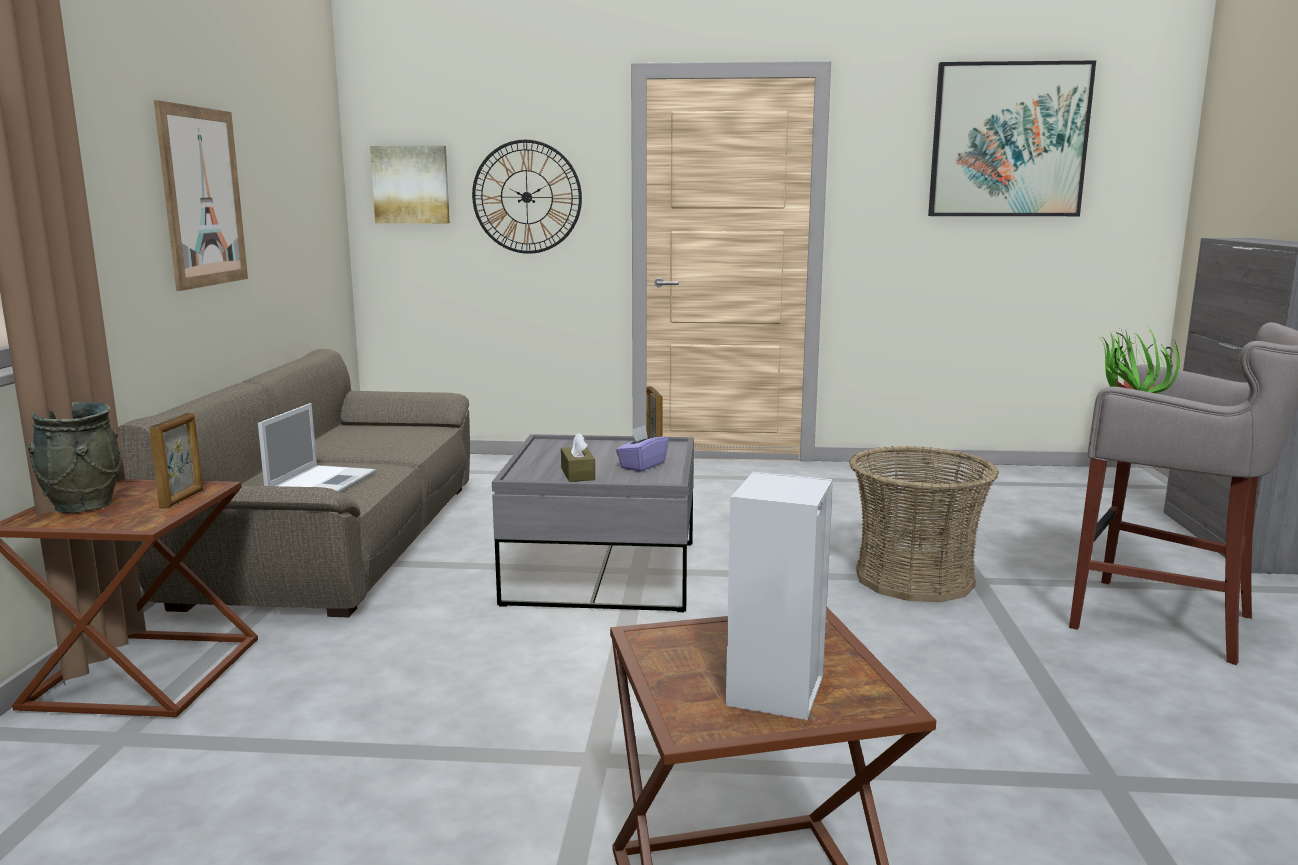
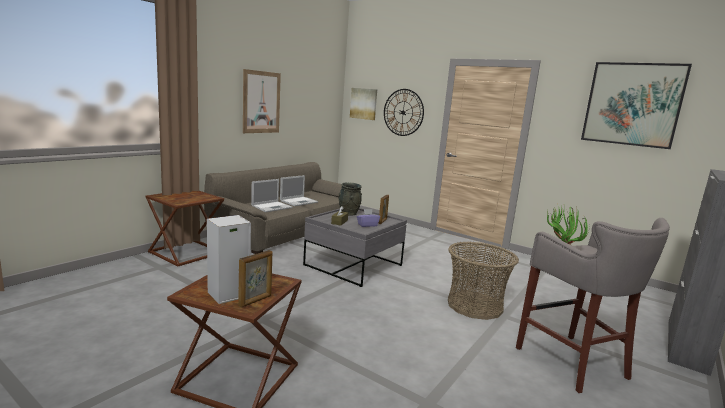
camera: 30 degrees right, 0 degrees up
(82, 505) = (176, 195): grey vase -> grey vase (348, 213)
(182, 499) = (201, 199): picture frame -> picture frame (255, 301)
(363, 455) = (299, 201): none -> laptop

